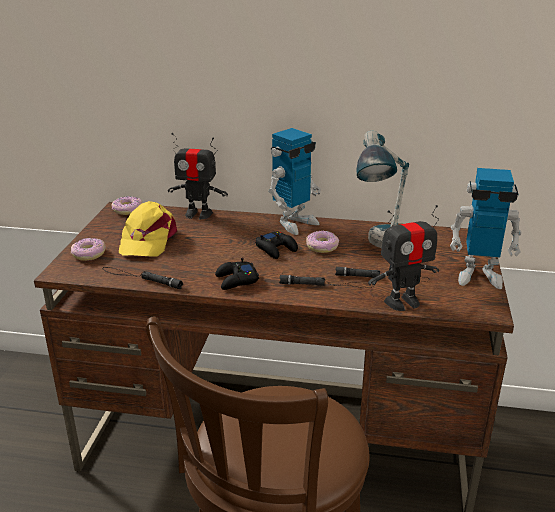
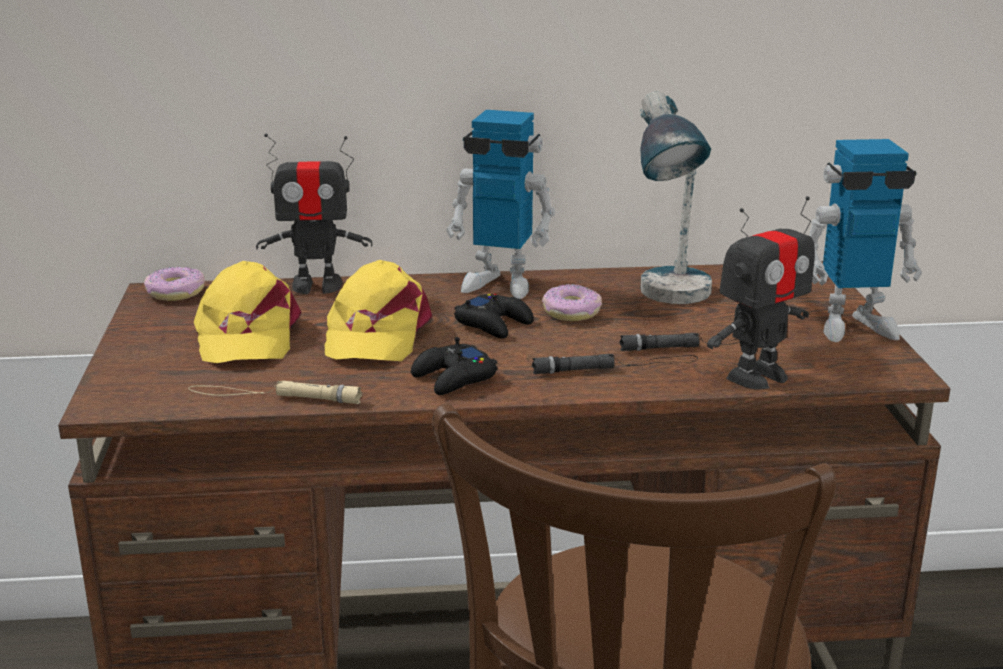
camera: 15 degrees left, 5 degrees down
(88, 254) = (144, 370): donut -> none
(141, 278) = (273, 396): black flashlight -> beige flashlight
(211, 247) = (375, 334): none -> yellow cap
(294, 223) = (500, 283): toy robot -> toy robot turned 75 degrees clockwise

